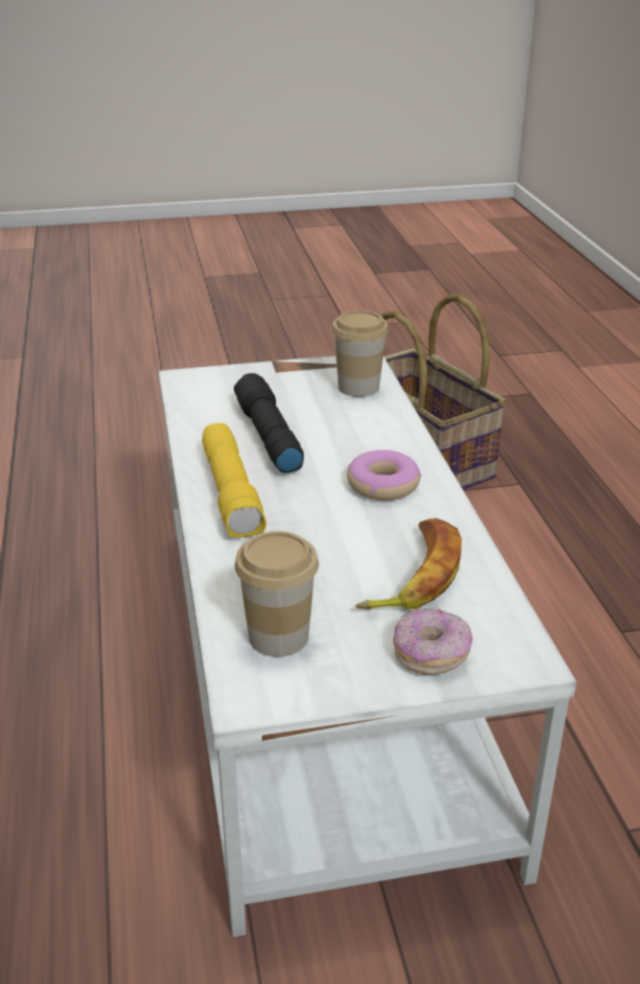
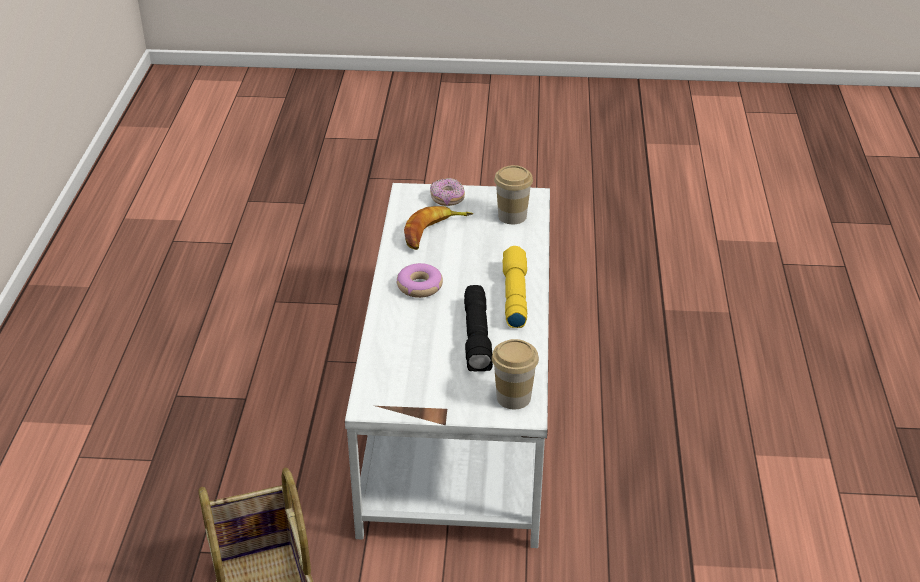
camera: 165 degrees left, 5 degrees up
(358, 387) = (388, 376): cup -> cup (513, 397)

